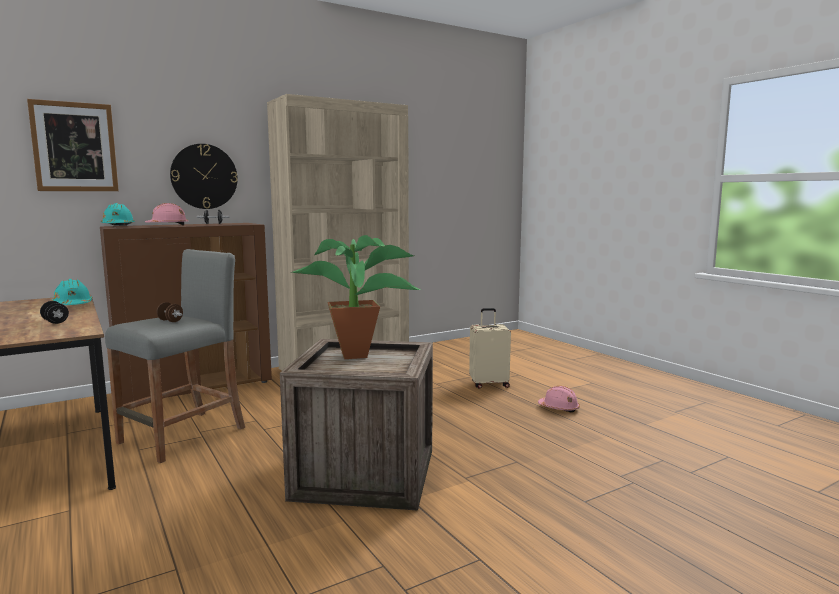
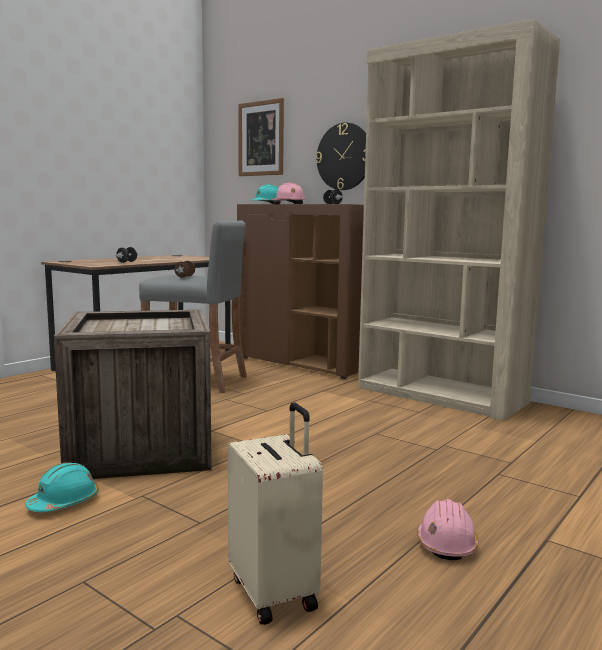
camera: 70 degrees right, 0 degrees up
(72, 305) = (185, 259): turquoise hard hat -> turquoise hard hat (64, 502)
(361, 355) = (160, 325): potted plant -> none
(489, 384) = (491, 477): beige suitcase -> beige suitcase (275, 592)

